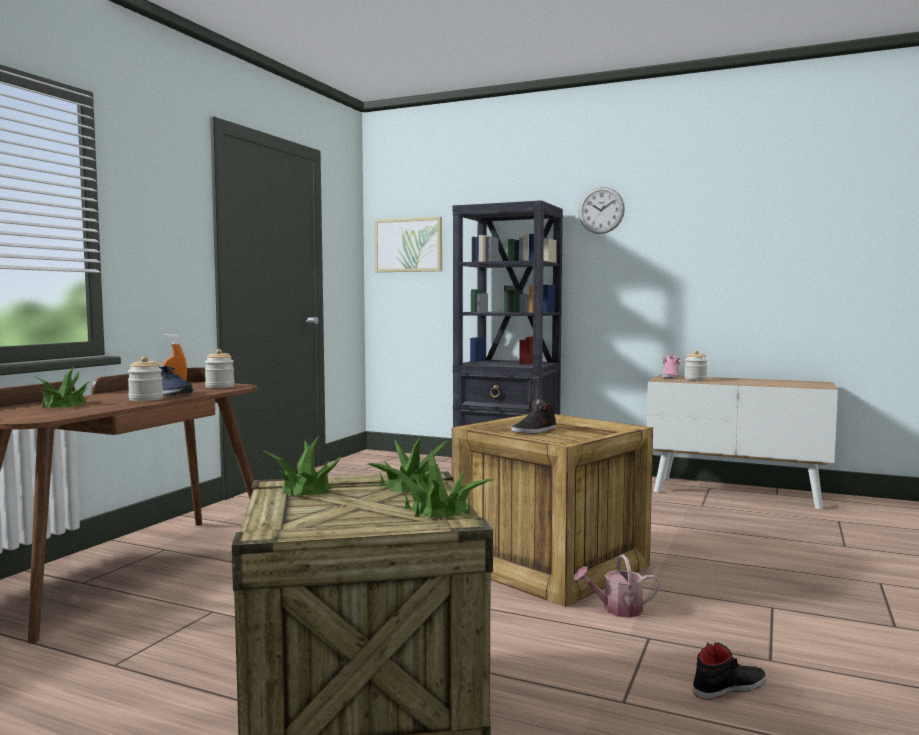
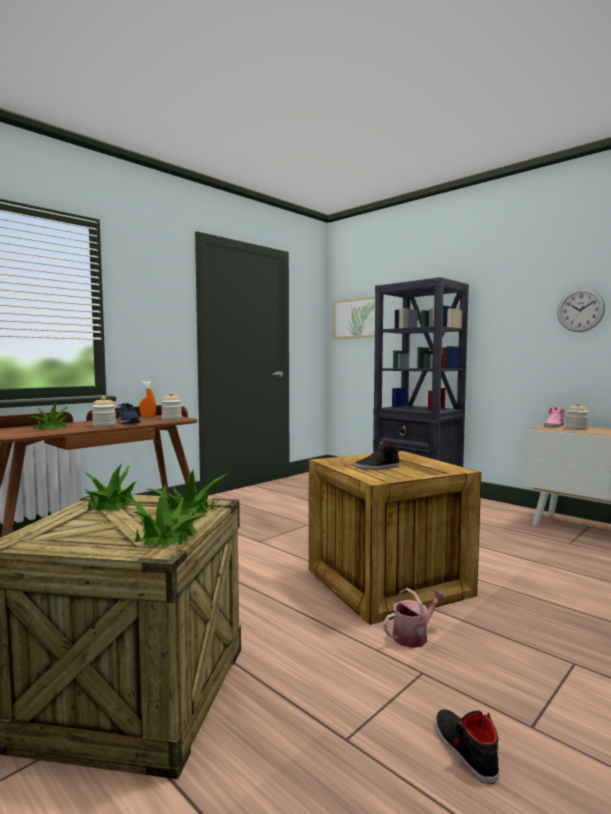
camera: 20 degrees right, 0 degrees up
(601, 210) = (501, 283): wall clock -> wall clock (580, 310)
(617, 609) = (414, 636): watering can -> watering can turned 135 degrees clockwise
(728, 687) = (464, 749): black shoe -> black shoe turned 105 degrees counterclockwise

